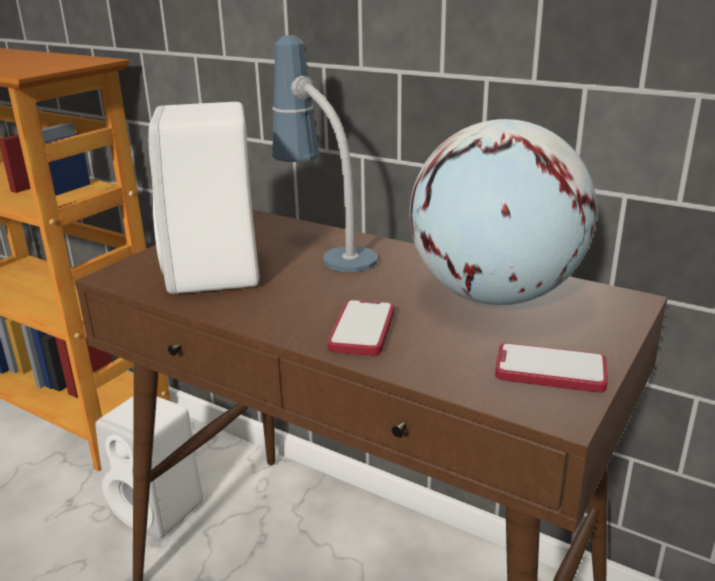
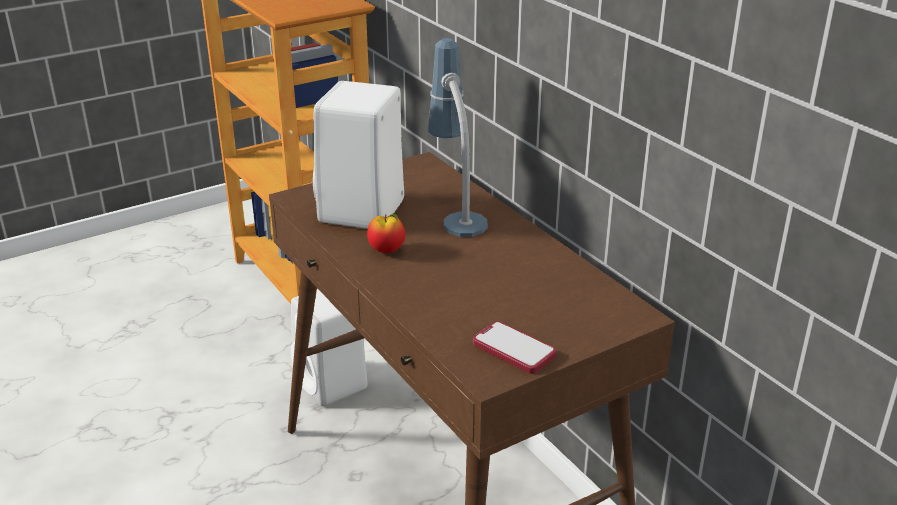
camera: 25 degrees right, 5 degrees up
(284, 304) = (387, 250): none -> apple
(362, 330) = (420, 285): phone -> none
(495, 295) = (541, 283): globe -> none

